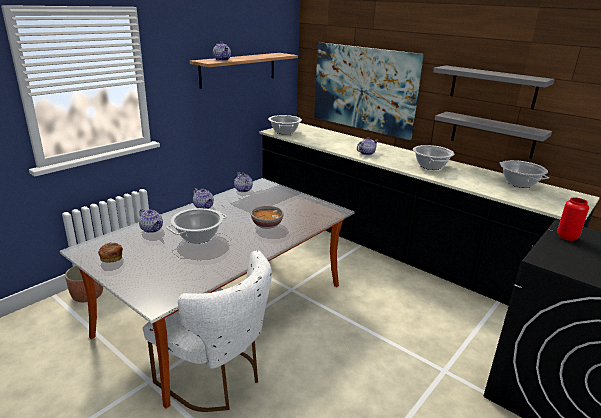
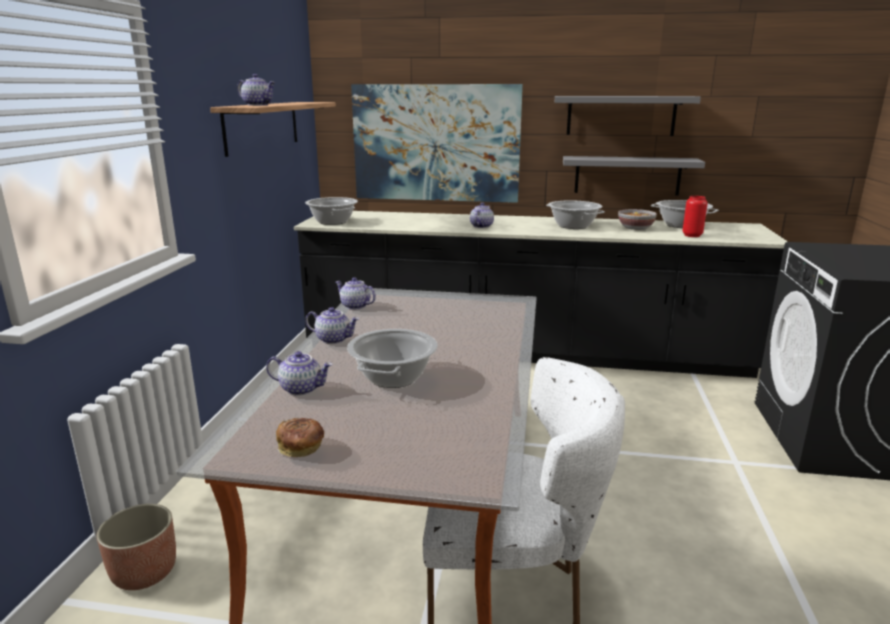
camera: 30 degrees left, 5 degrees down
(266, 225) = (461, 337): bowl -> bowl (635, 228)
(567, 237) = (827, 253): red vase -> red vase (692, 235)

